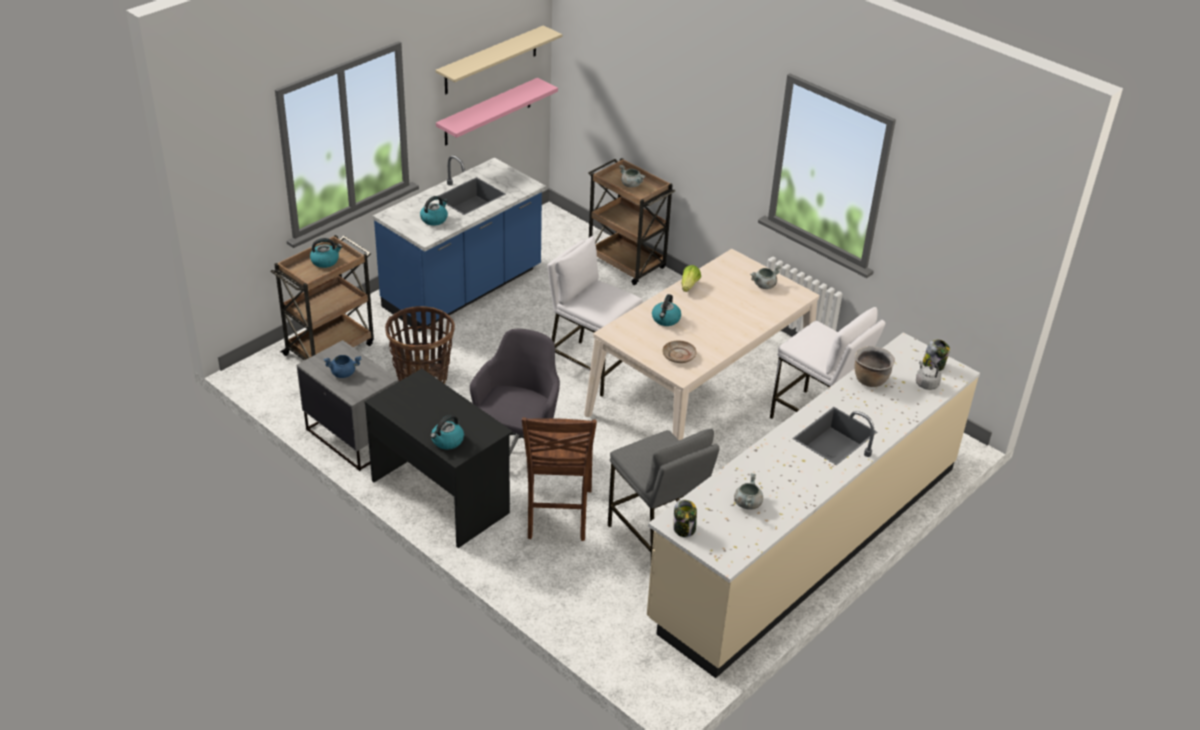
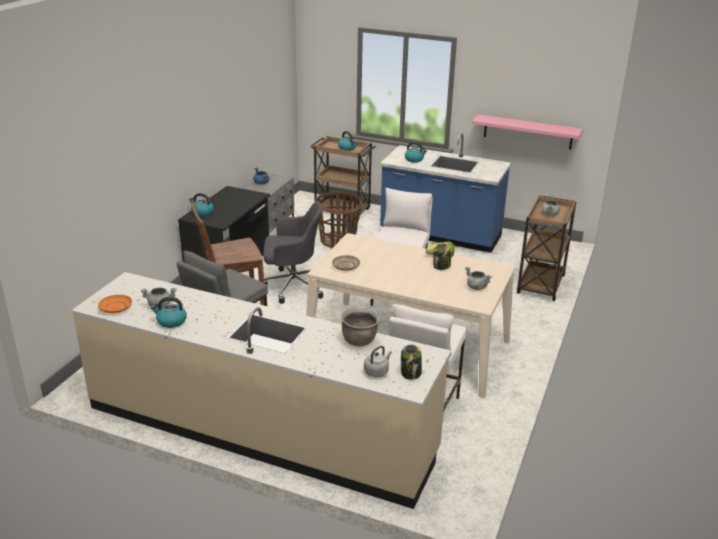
camera: 70 degrees right, 10 degrees down
(491, 60) = (537, 91): beige shelf -> none
(666, 319) = (387, 255): kettle -> kettle (171, 321)
(684, 529) = (122, 285): jar -> jar (441, 266)
(740, 540) = (115, 308): none -> orange plate

